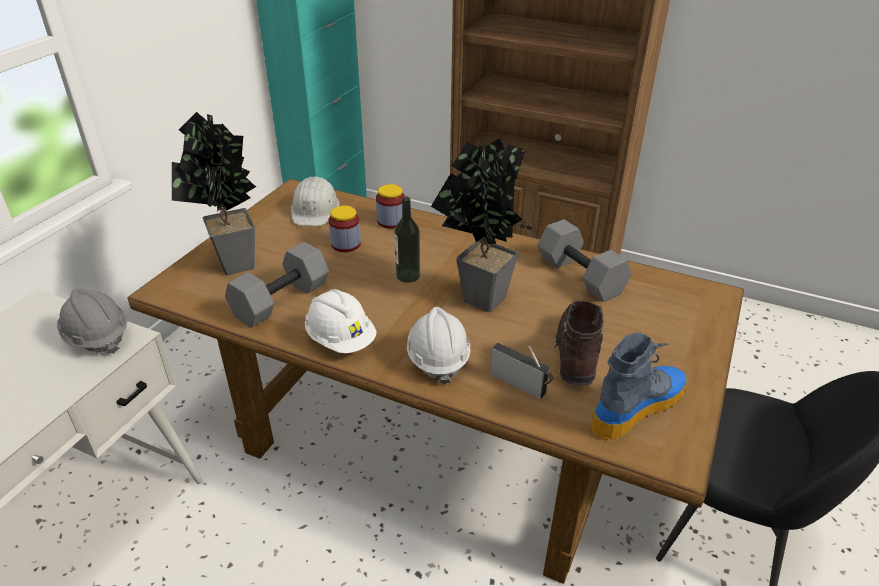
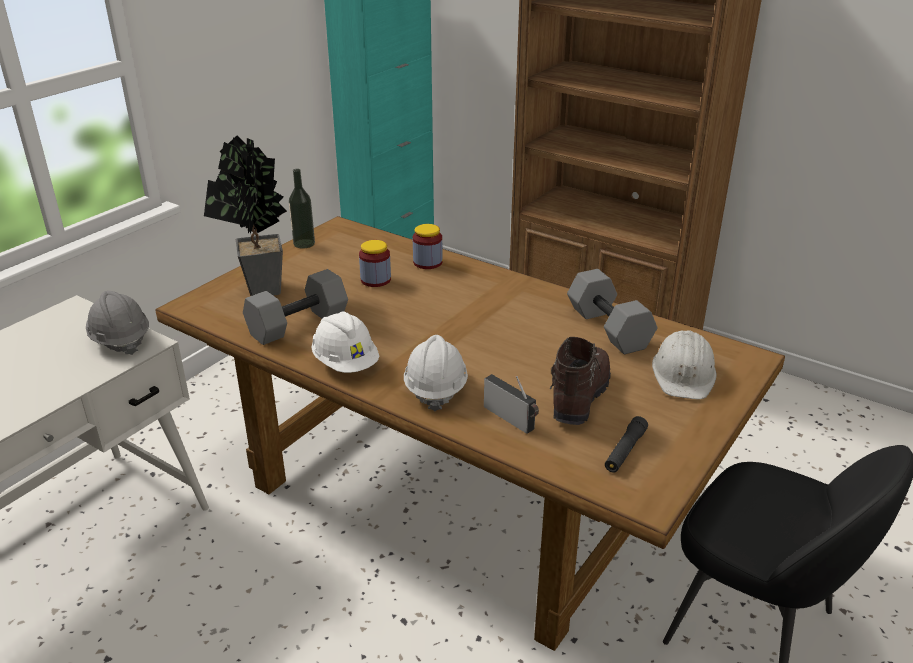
camera: 10 degrees right, 5 degrees down
(315, 209) = (354, 246): white hard hat -> white hard hat (684, 373)
(408, 275) = (429, 313): bottle -> bottle (304, 243)
(478, 301) = (493, 341): potted plant -> none
(637, 407) = (625, 451): boot -> black flashlight

